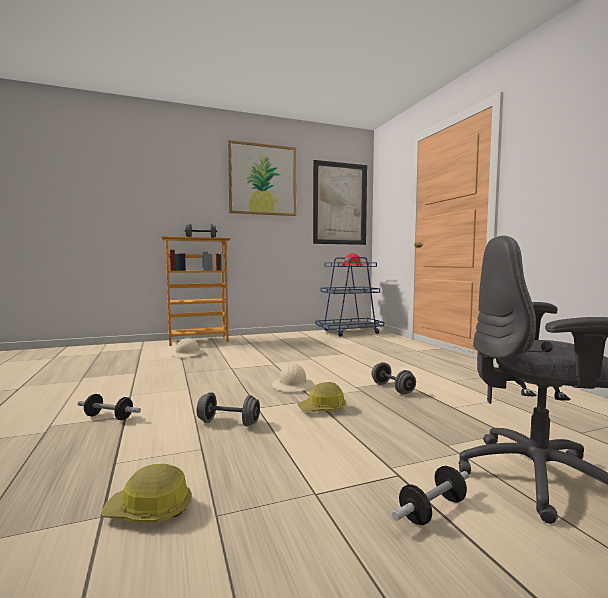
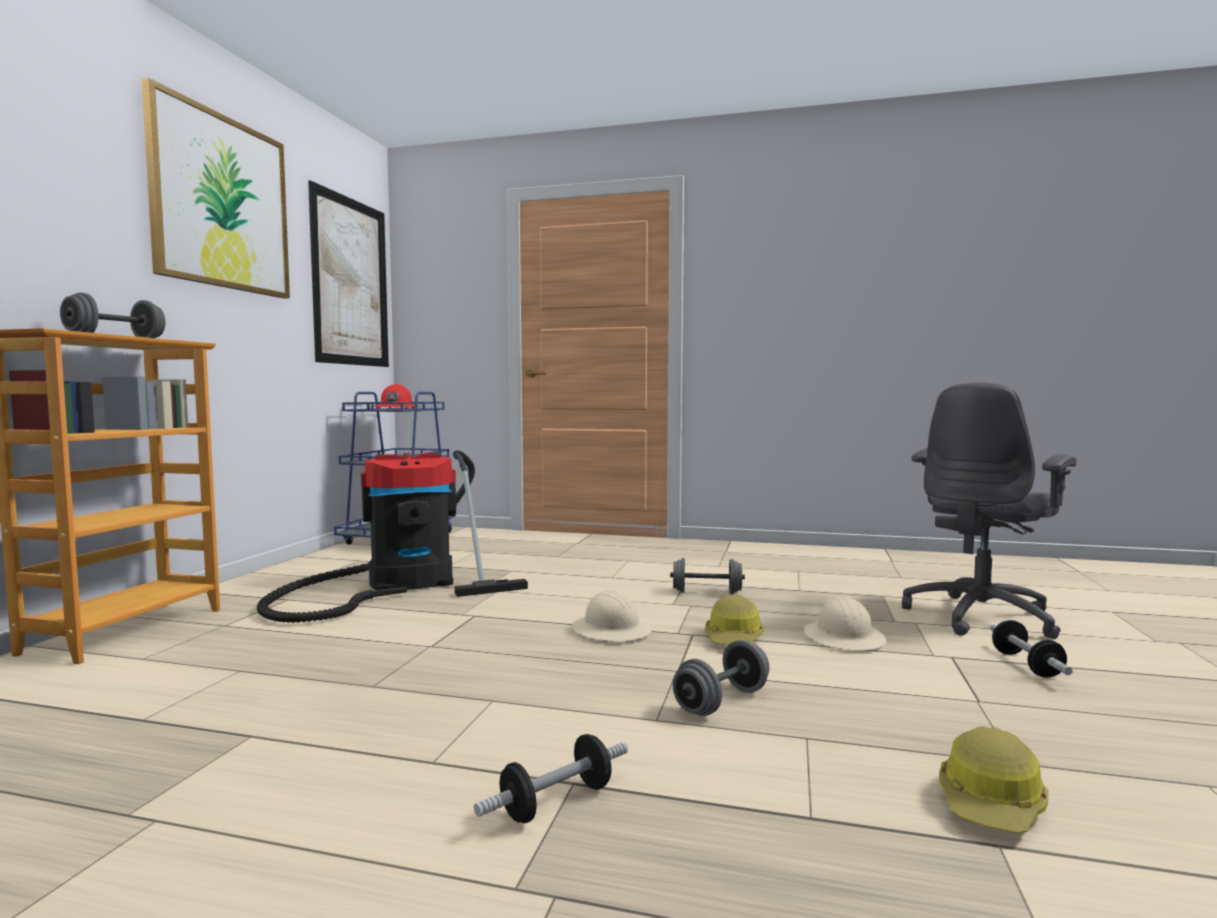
camera: 55 degrees left, 0 degrees up
(188, 354) = (227, 660): beige hard hat -> beige hard hat (844, 638)
(292, 348) = (401, 584): none -> vacuum cleaner

